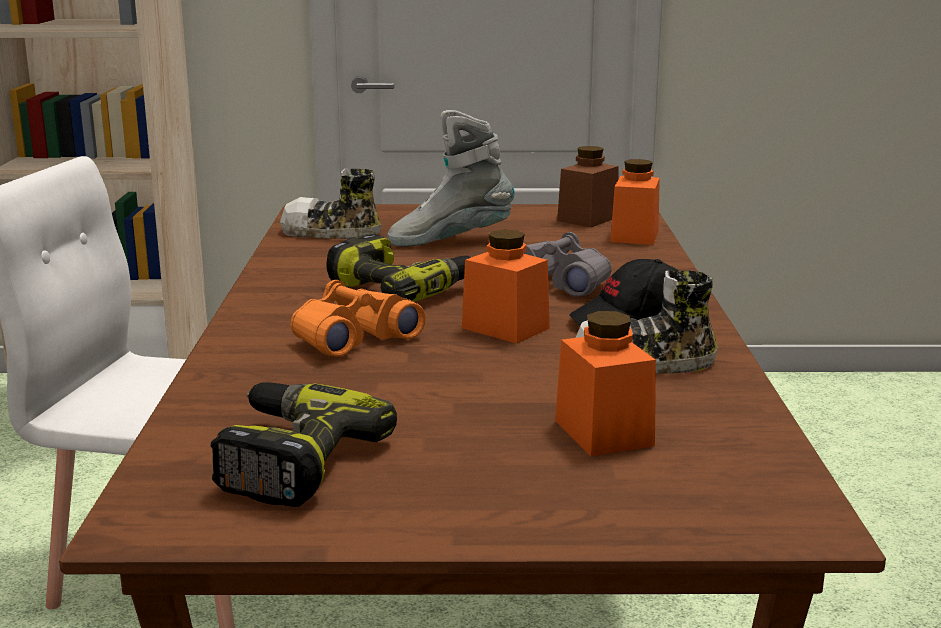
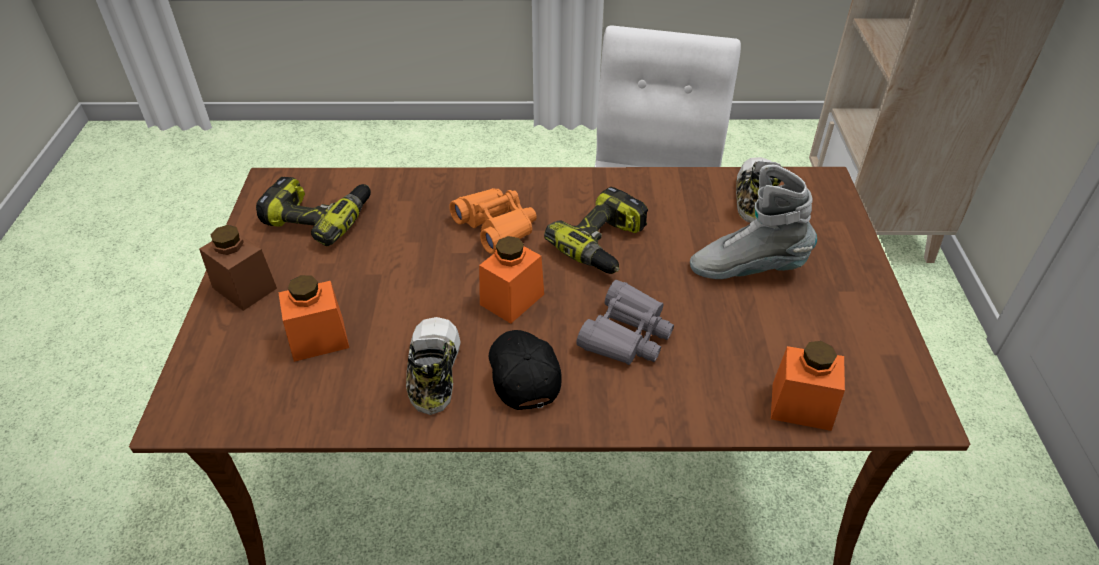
camera: 90 degrees right, 25 degrees up
(450, 240) = (747, 268): grey boot -> grey boot turned 75 degrees counterclockwise
(588, 219) = (863, 372): brown jar -> brown jar (244, 288)

